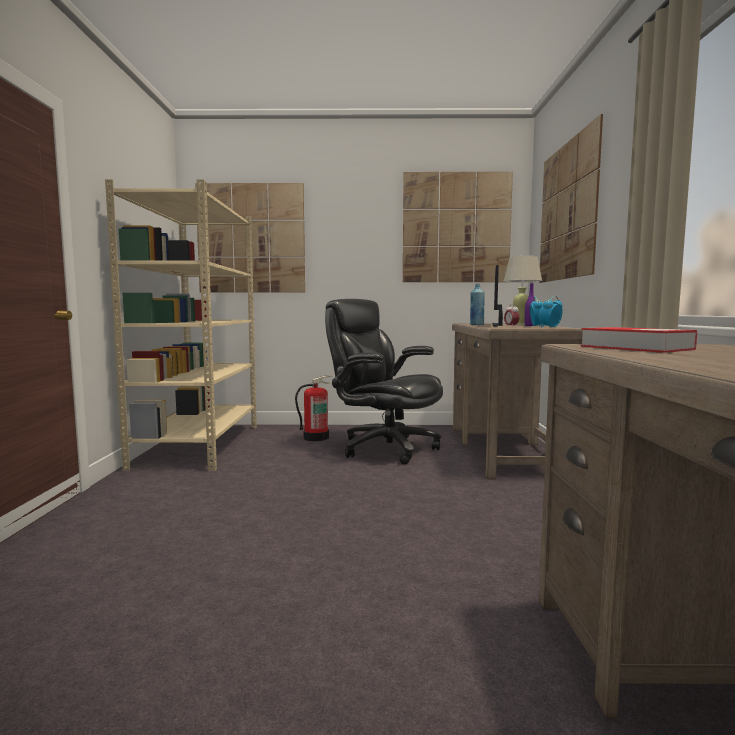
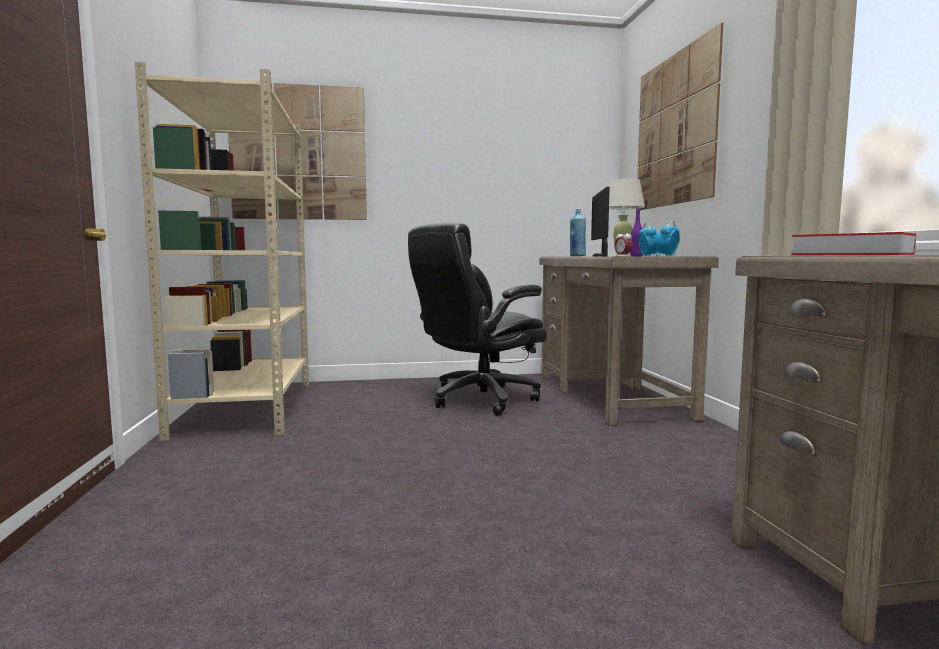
camera: 10 degrees left, 0 degrees up
(316, 437) = (389, 393): fire extinguisher -> none
(385, 448) = (477, 400): black office chair -> black office chair turned 60 degrees counterclockwise
(456, 228) = (541, 148): picture -> none

